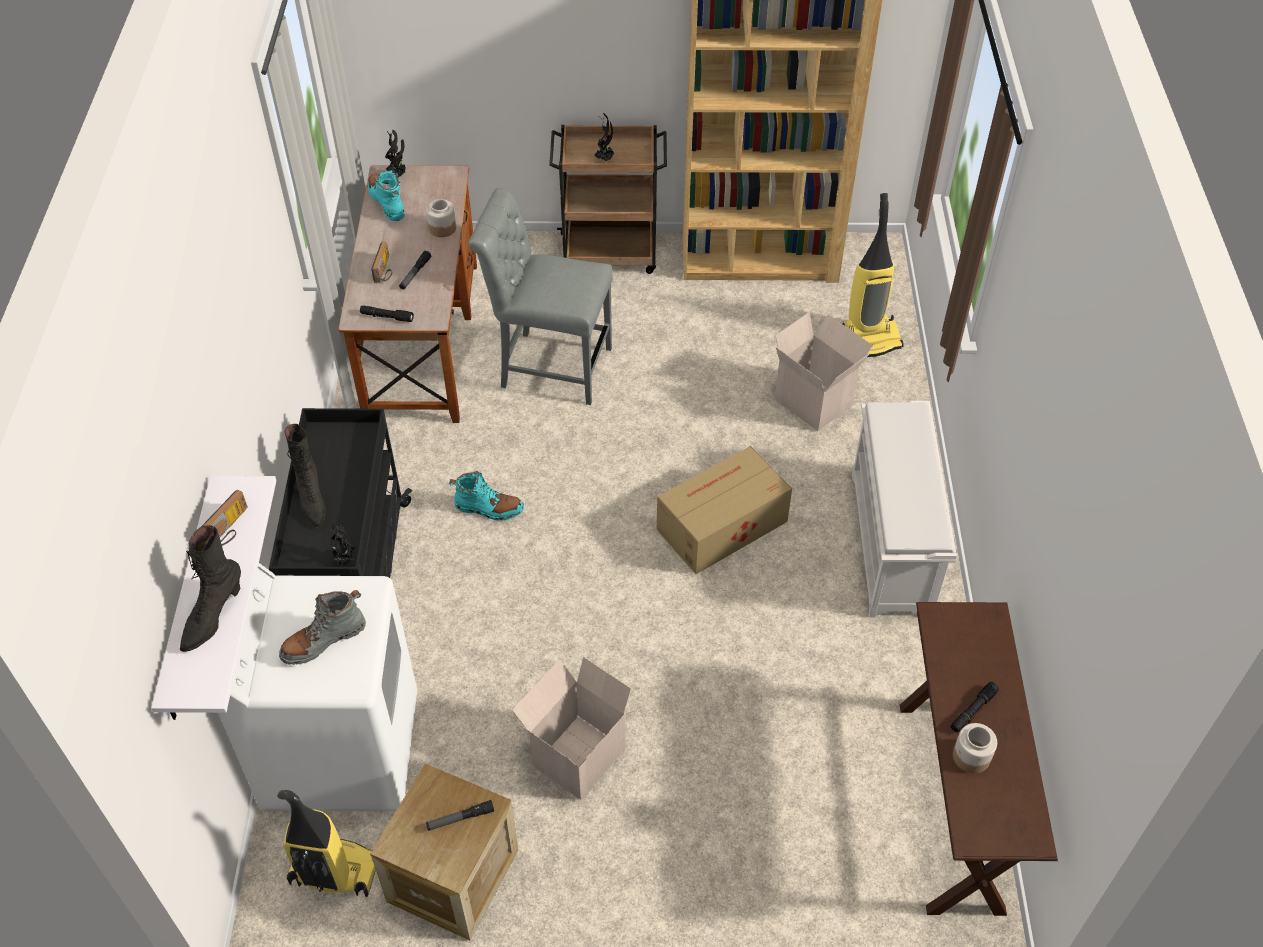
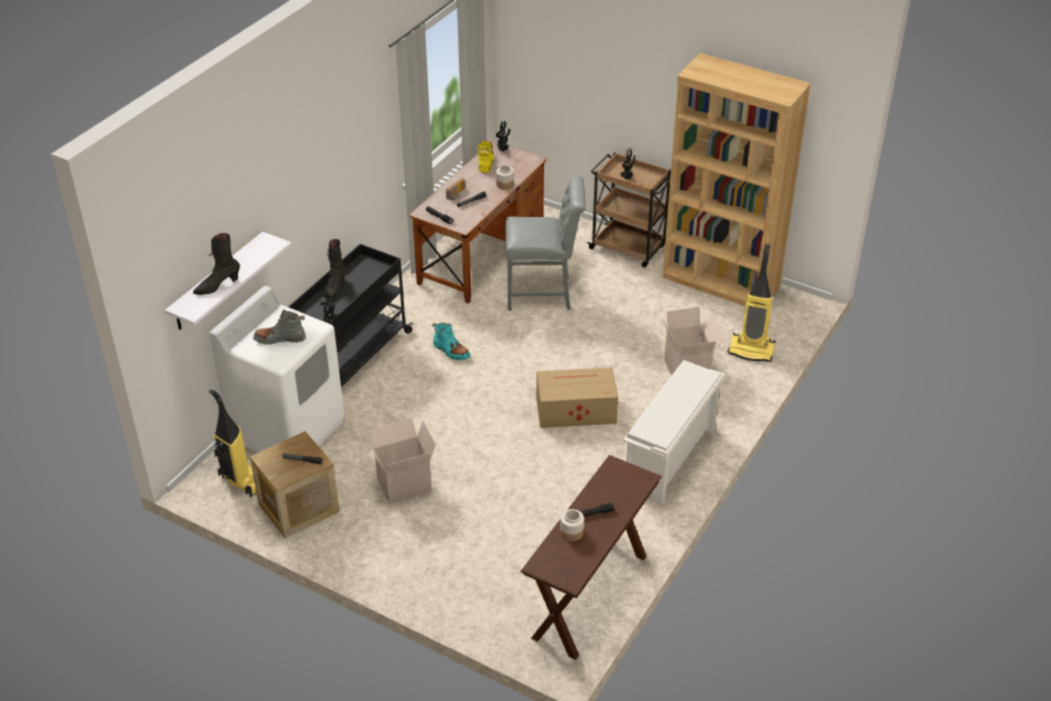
camera: 30 degrees right, 10 degrees down
(230, 529) = (253, 255): radio -> none
(387, 202) = (485, 162): turquoise boot -> yellow boot
(550, 365) = (543, 294): grey chair -> grey chair turned 135 degrees clockwise

